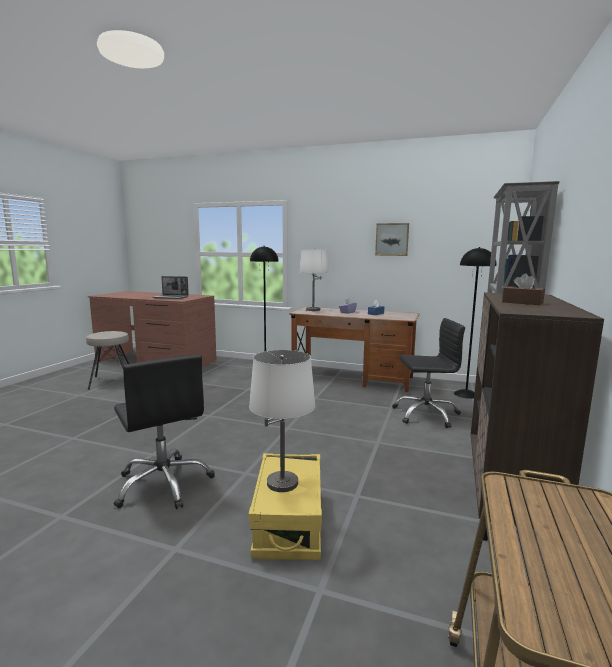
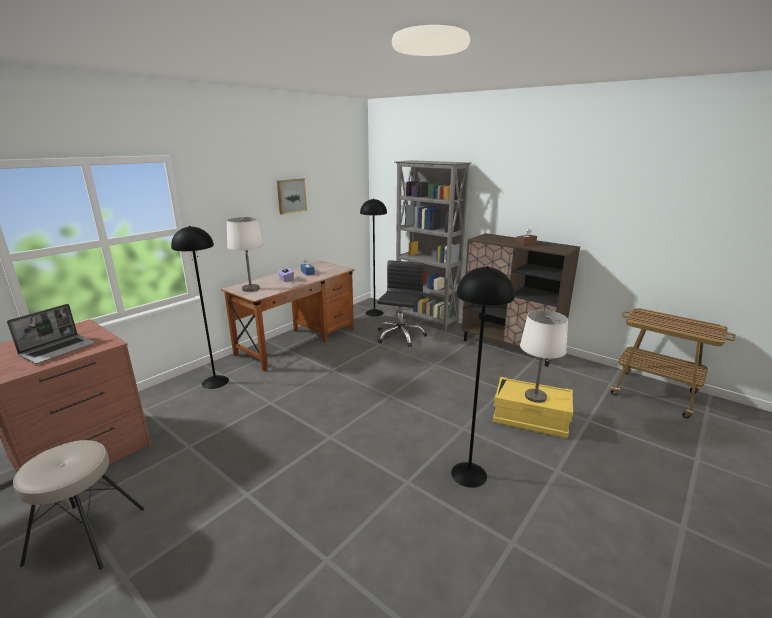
camera: 70 degrees left, 10 degrees up
(164, 484) = (469, 474): black office chair -> black floor lamp

